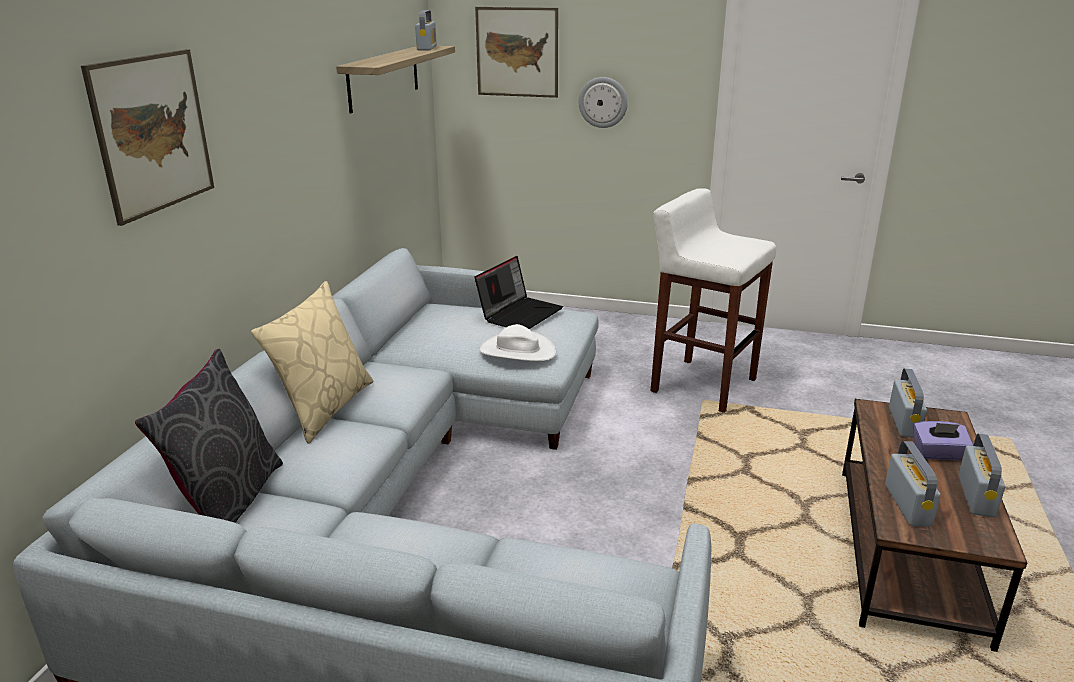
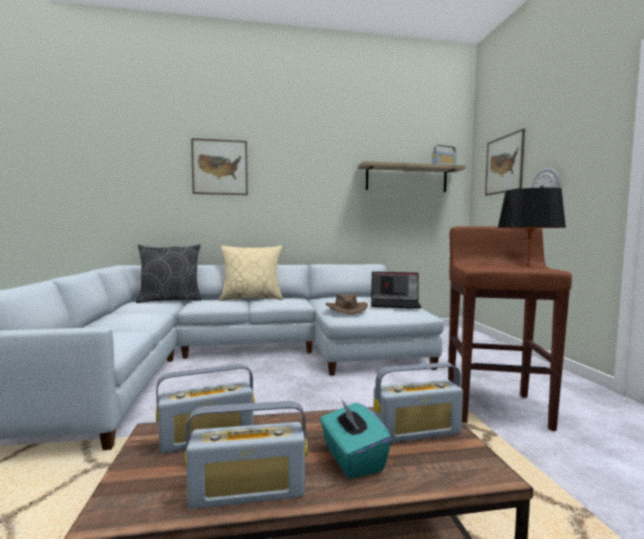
camera: 65 degrees right, 20 degrees down
(517, 351) = (346, 309): white hat -> brown hat
(702, 385) = (495, 408): white stool -> brown stool
(733, 241) = (527, 266): none -> black table lamp
(938, 454) = (352, 459): purple tissue box -> turquoise tissue box

